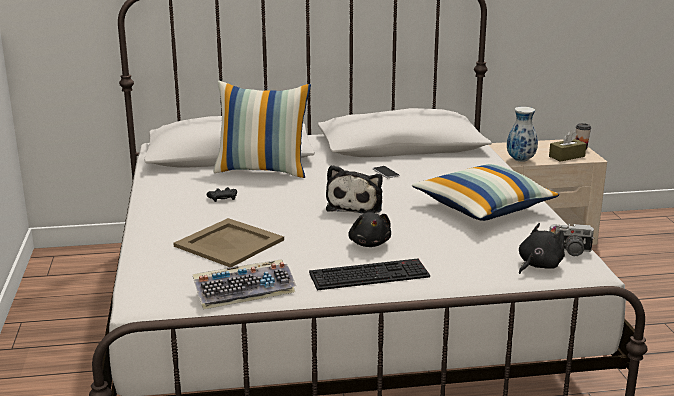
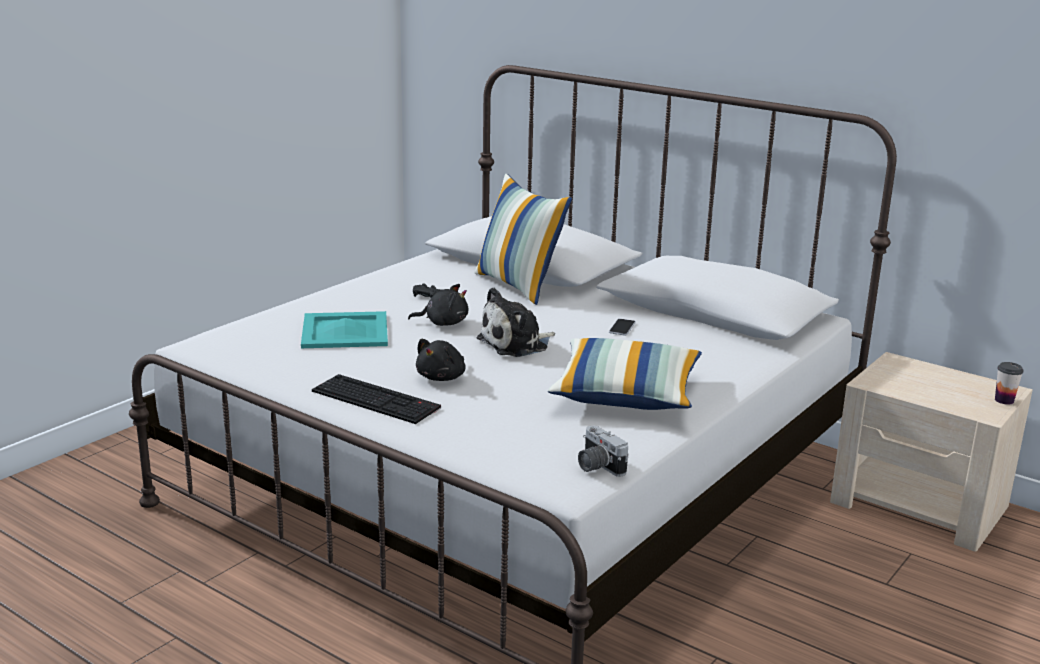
camera: 45 degrees right, 0 degrees up
(228, 243) = (344, 331): beige tray -> turquoise tray
(245, 291) = (267, 368): keyboard -> none
(521, 160) = (879, 383): vase -> none
(538, 265) = (531, 462): black plush toy -> black plush toy (443, 323)
(566, 156) = (954, 401): brown tissue box -> none

